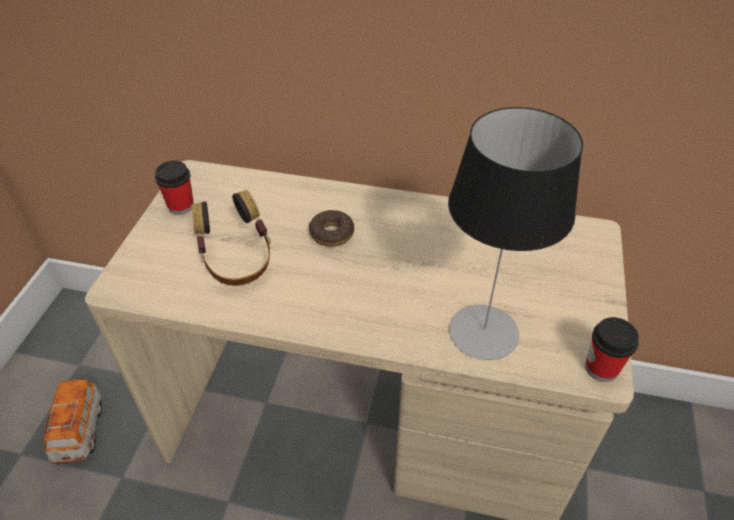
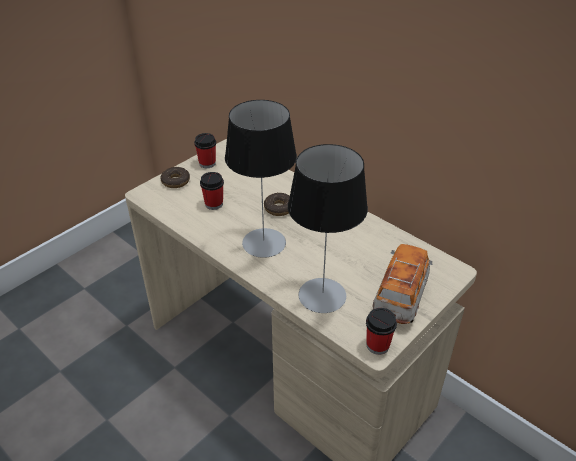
camera: 30 degrees right, 5 degrees down
(80, 429) = (121, 289): toy car -> toy car (400, 298)
(153, 250) = (175, 181): none -> donut
(237, 262) = (214, 204): headphones -> cup
(351, 291) = (263, 243): none -> table lamp

